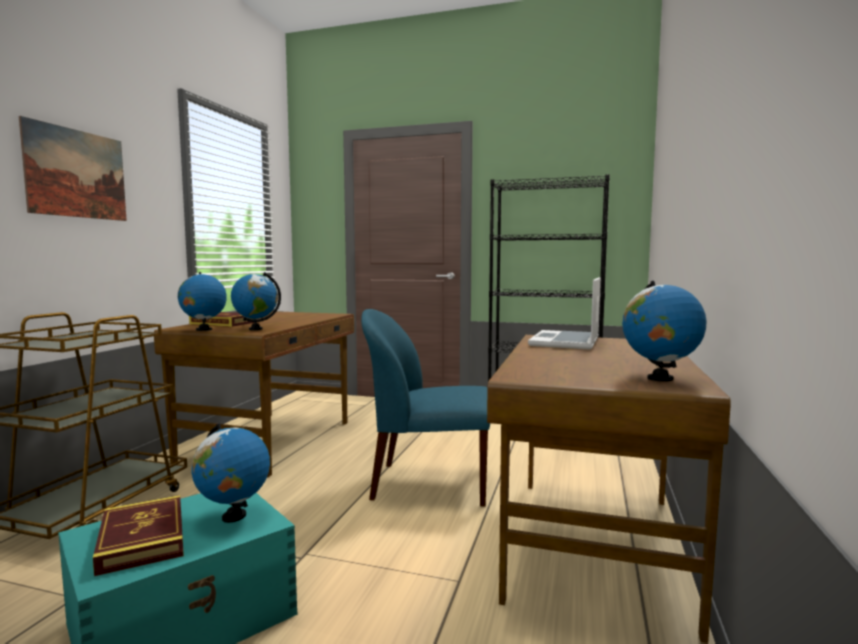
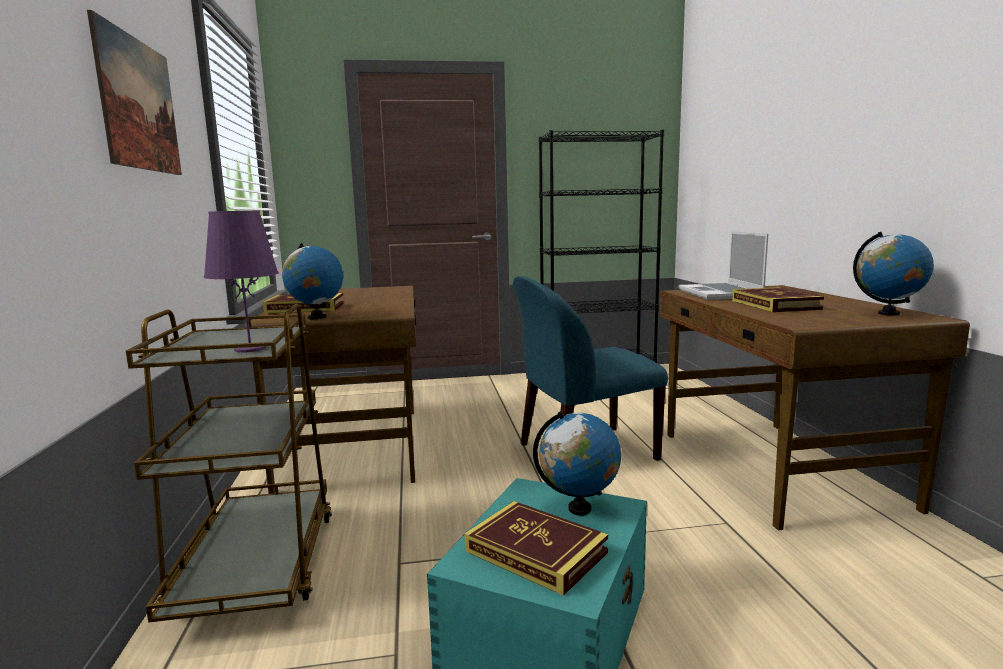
camera: 25 degrees left, 5 degrees up
(74, 343) = (250, 348): none -> purple table lamp
(256, 329) = (378, 310): globe -> none
(573, 357) = (775, 305): none -> book

